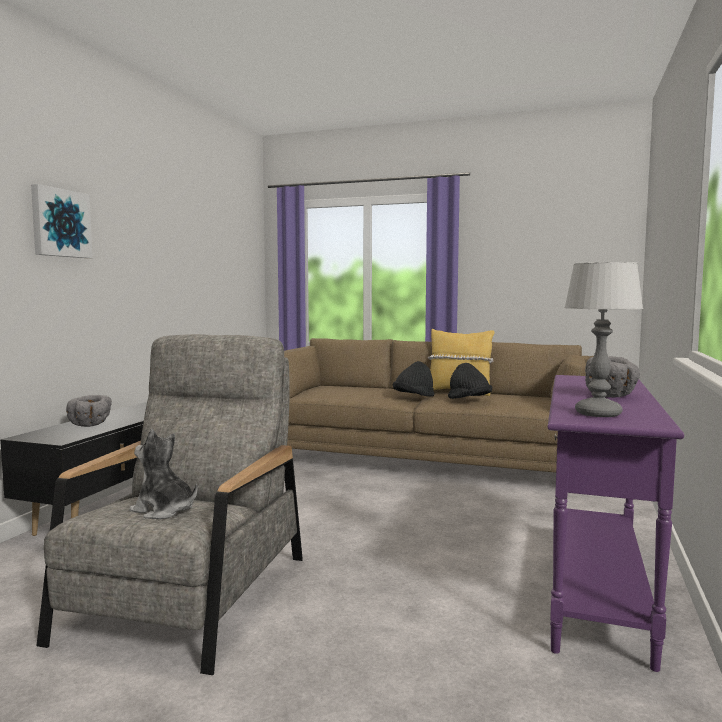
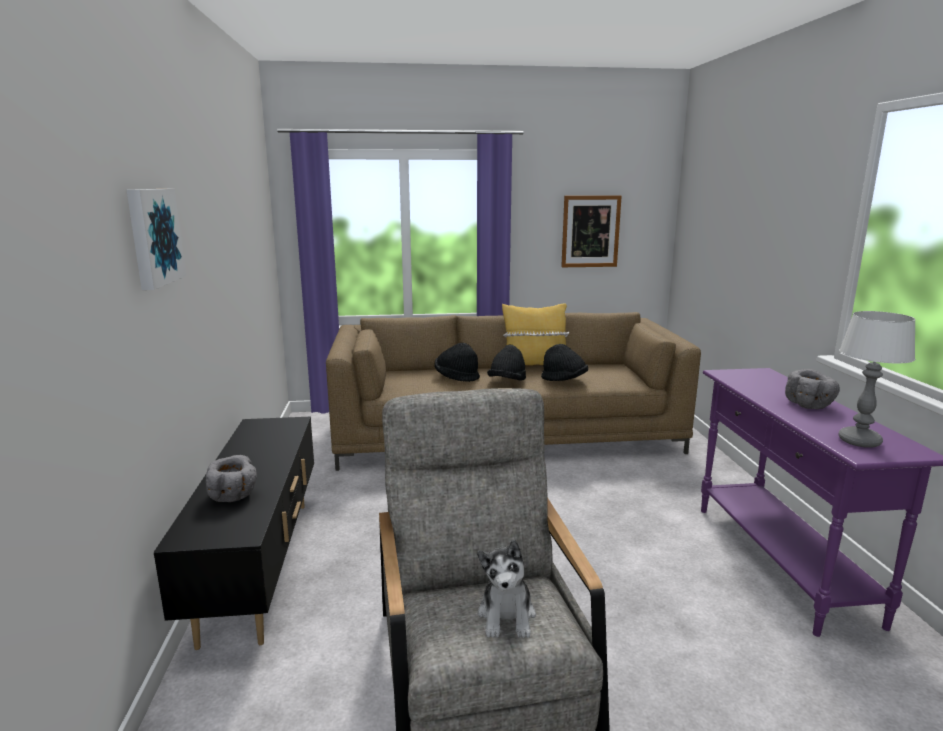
camera: 25 degrees left, 10 degrees up
(164, 510) = (507, 616): plush toy -> plush toy turned 90 degrees counterclockwise
(373, 391) = (456, 377): none -> black hat
(545, 267) = (590, 231): none -> picture

